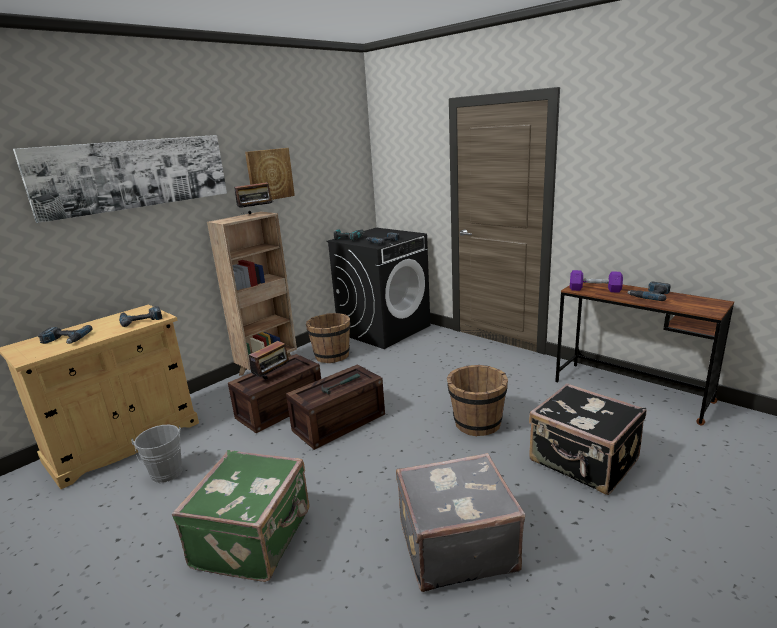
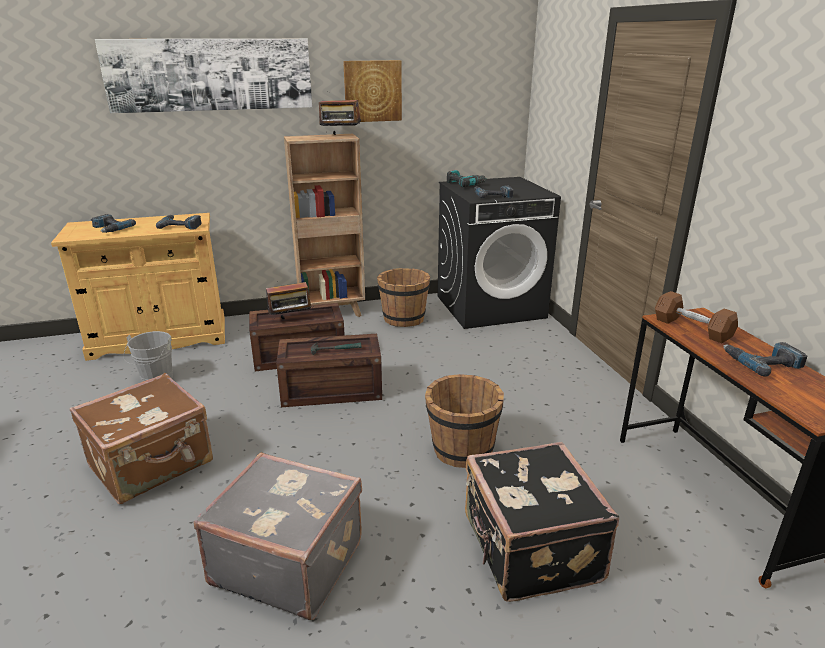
camera: 30 degrees right, 5 degrees up
(255, 538) = (152, 464): green suitcase -> brown suitcase
(594, 289) = (692, 328): purple dumbbell -> brown dumbbell

